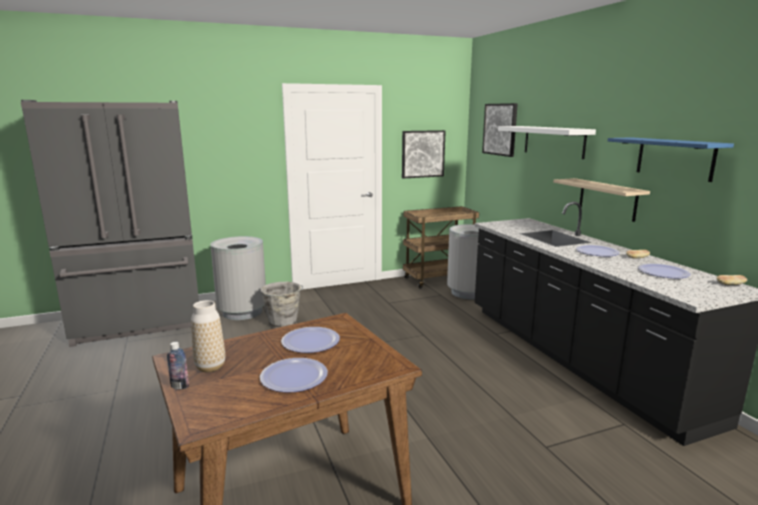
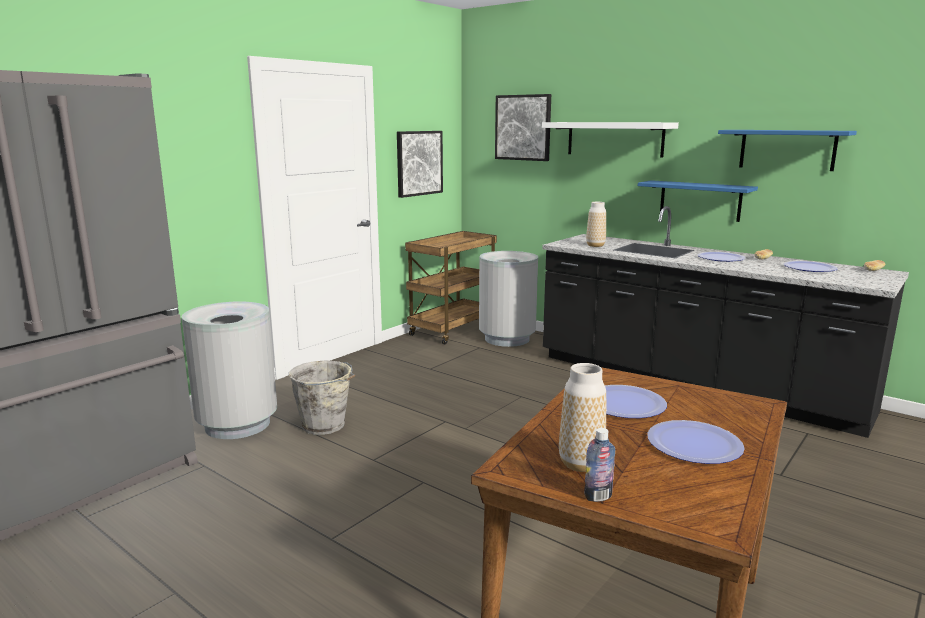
camera: 30 degrees left, 0 degrees up
(514, 228) = (595, 245): none -> vase
(607, 199) = (700, 200): beige shelf -> blue shelf

